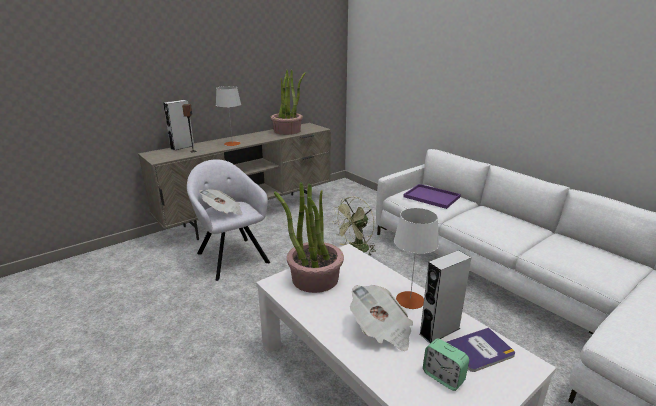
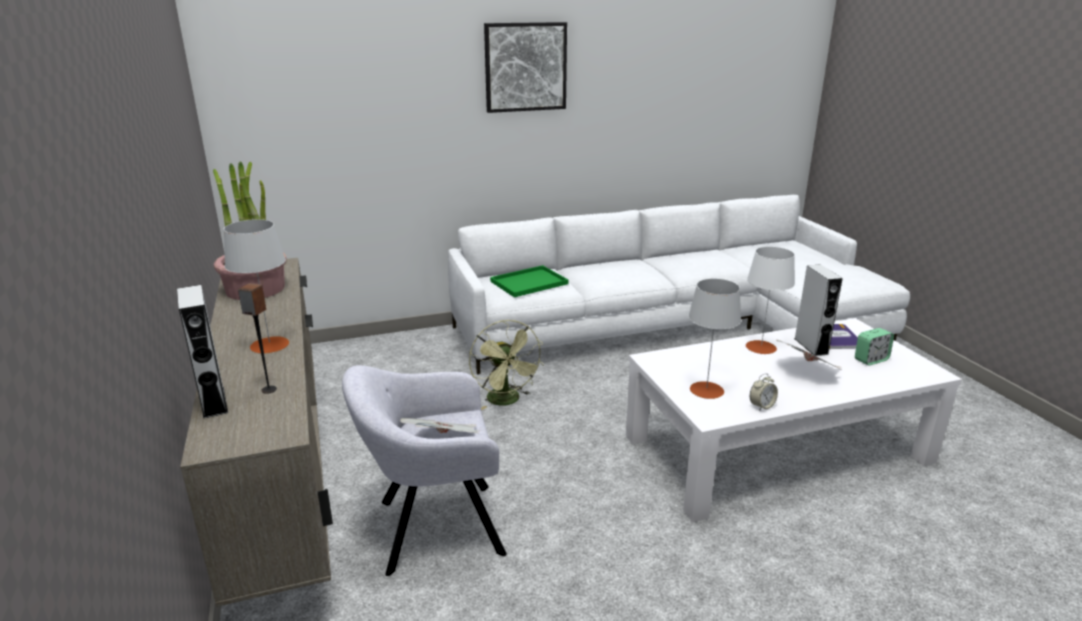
camera: 70 degrees left, 0 degrees up
(303, 305) = (761, 406): none -> alarm clock
(314, 278) = (706, 390): potted plant -> grey table lamp
(432, 197) = (530, 282): purple tray -> green tray
(506, 42) = (525, 67): none -> picture

